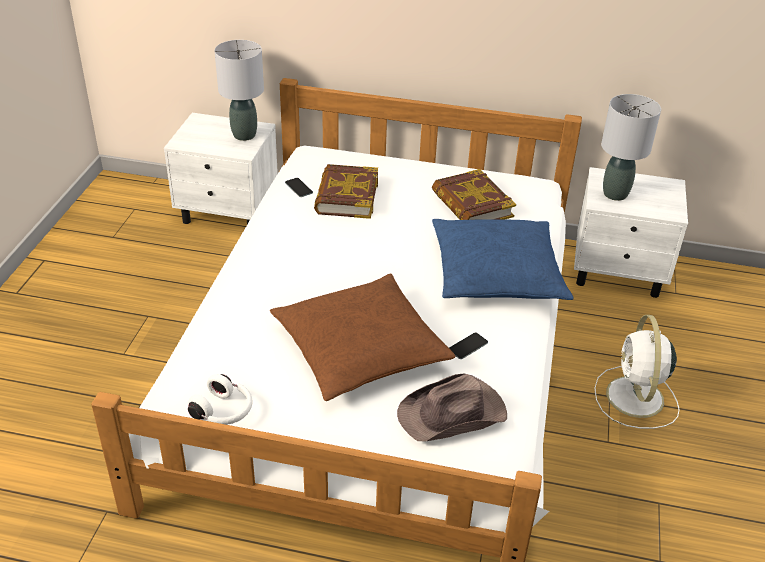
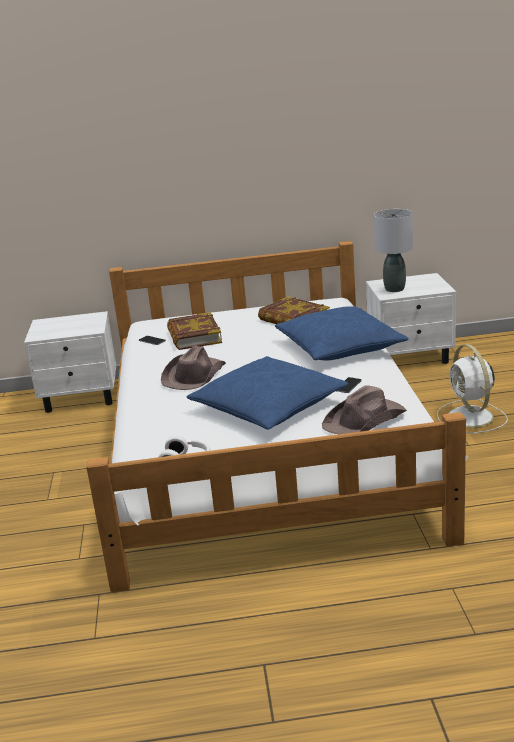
camera: 15 degrees left, 15 degrees down
(245, 135) = (87, 321): grey table lamp -> none
(310, 265) = (194, 375): none -> brown hat
(360, 349) = (268, 406): brown pillow -> blue pillow

